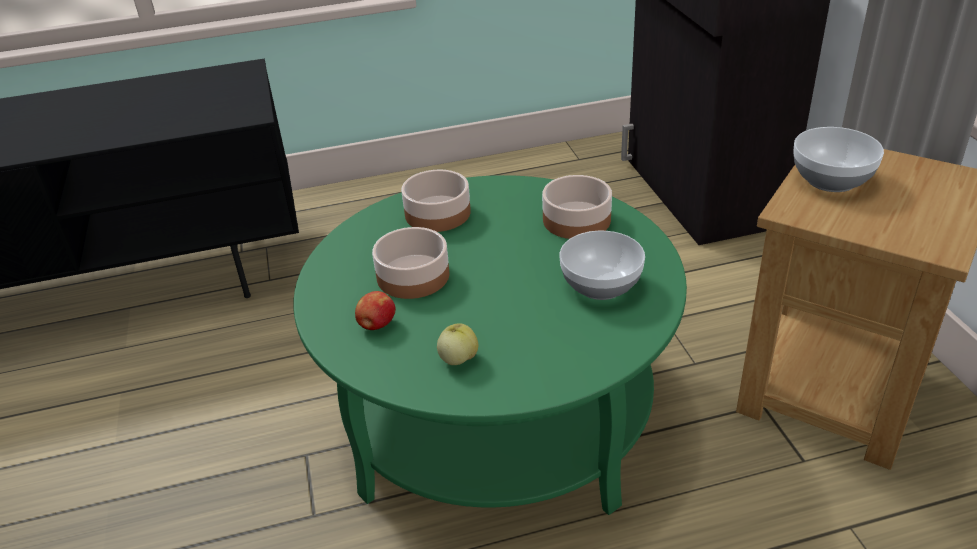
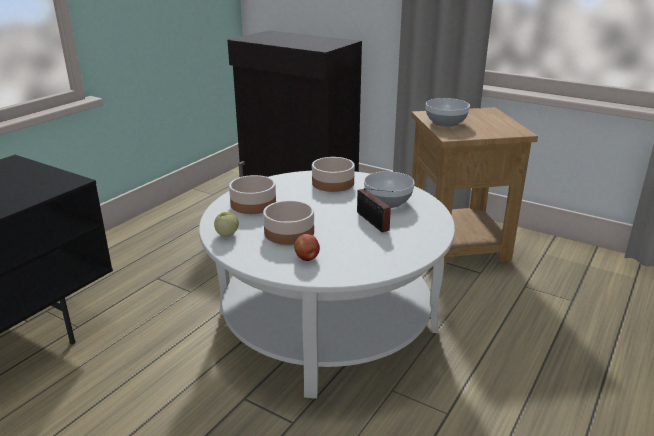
camera: 45 degrees left, 10 degrees down
(458, 359) = (374, 252): apple -> apple (227, 235)
(497, 411) = (327, 320): green coffee table -> white coffee table
(529, 311) = (373, 222): none -> radio

